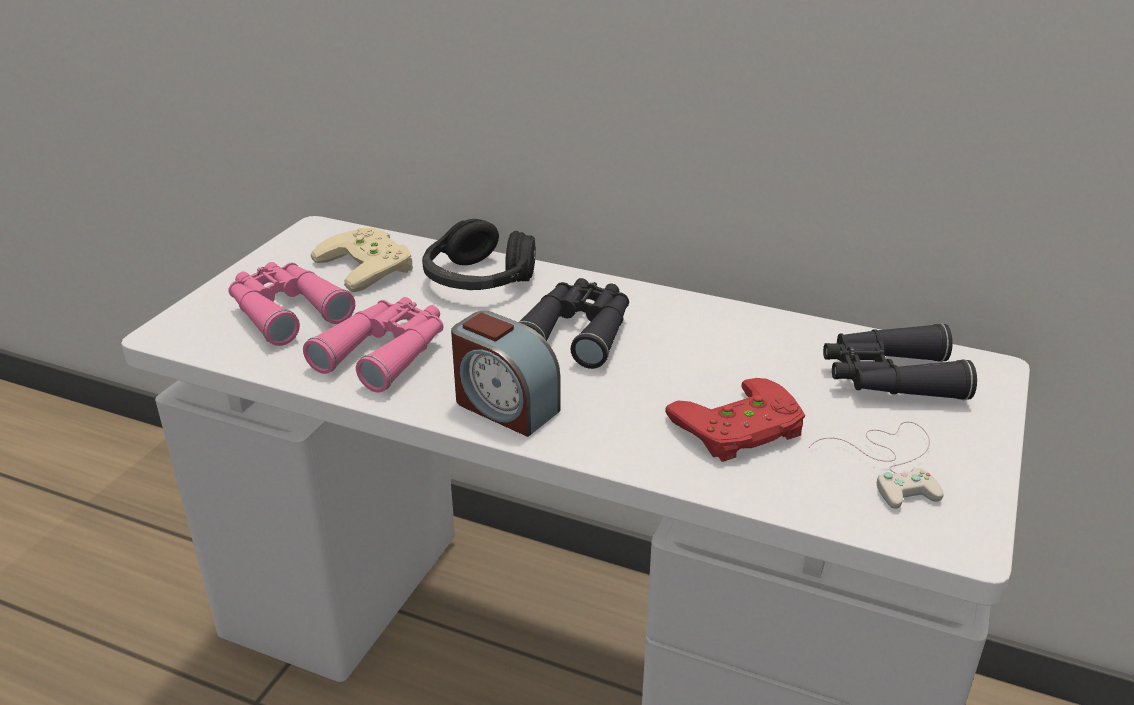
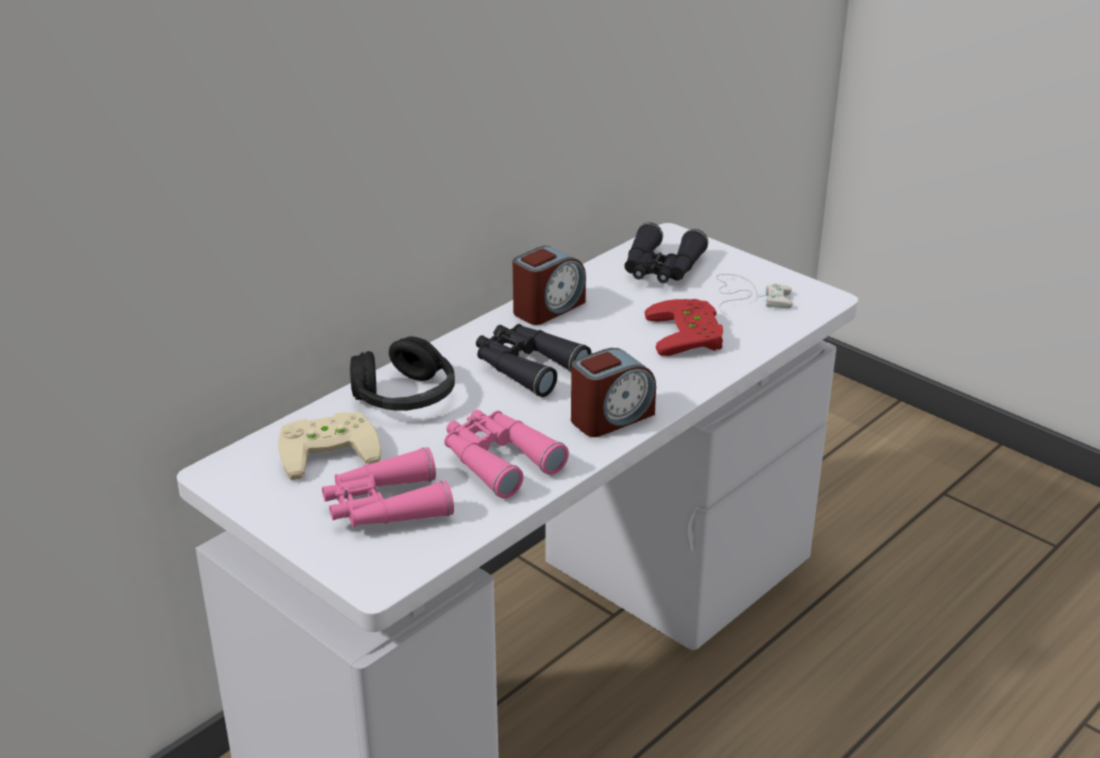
camera: 70 degrees left, 0 degrees up
(715, 320) = (548, 308): none -> alarm clock

